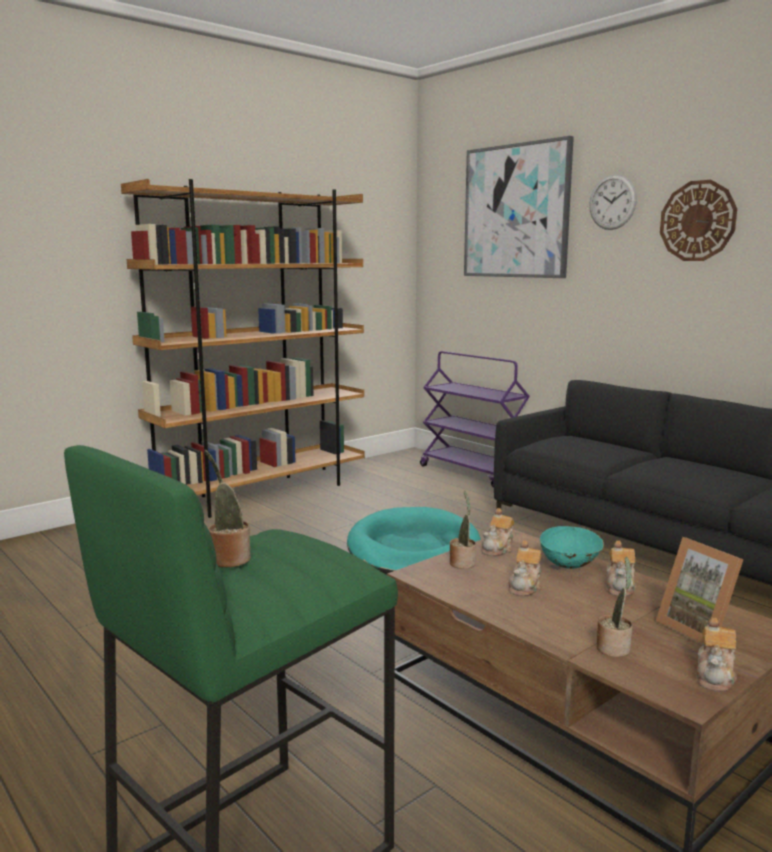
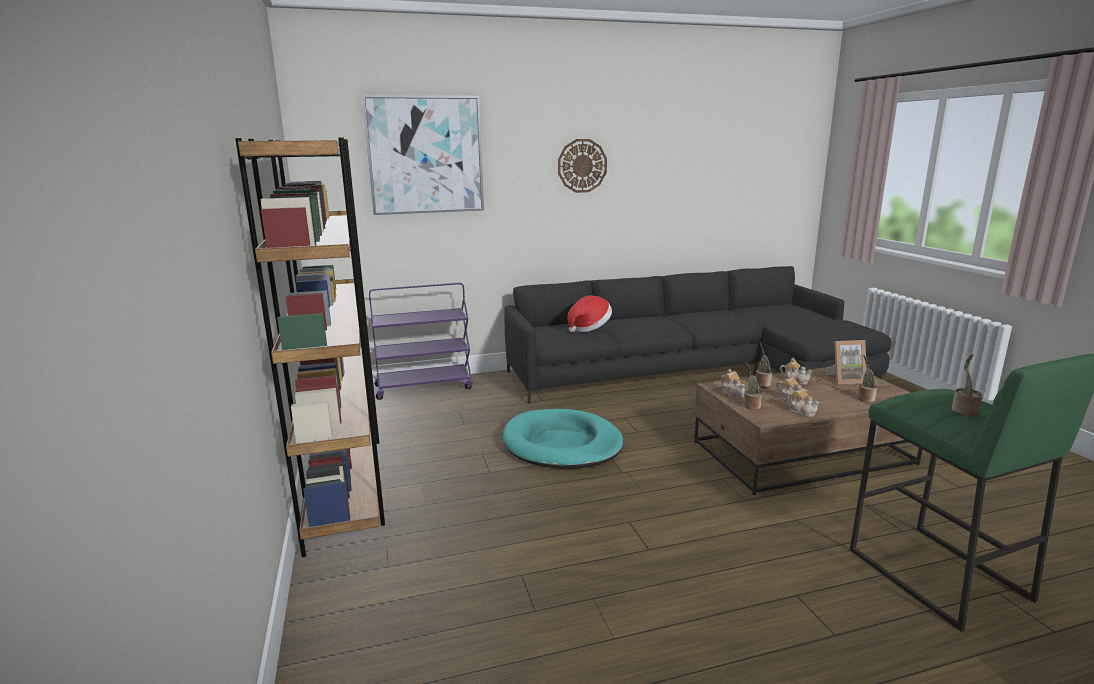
camera: 65 degrees left, 5 degrees up
(570, 565) = (762, 383): turquoise bowl -> potted plant
(607, 451) = (589, 328): none -> hat
(612, 202) = (518, 150): wall clock -> none
(715, 676) = (891, 389): teapot -> teapot (801, 411)

